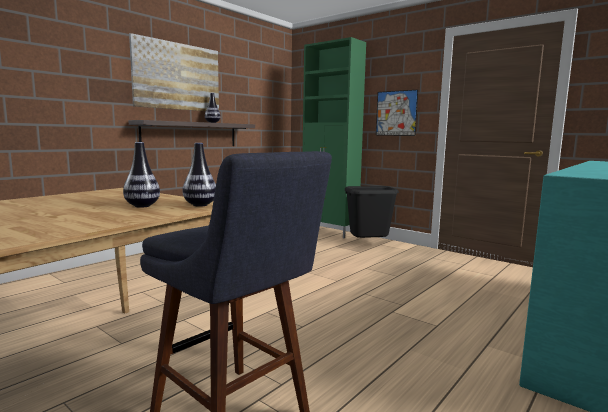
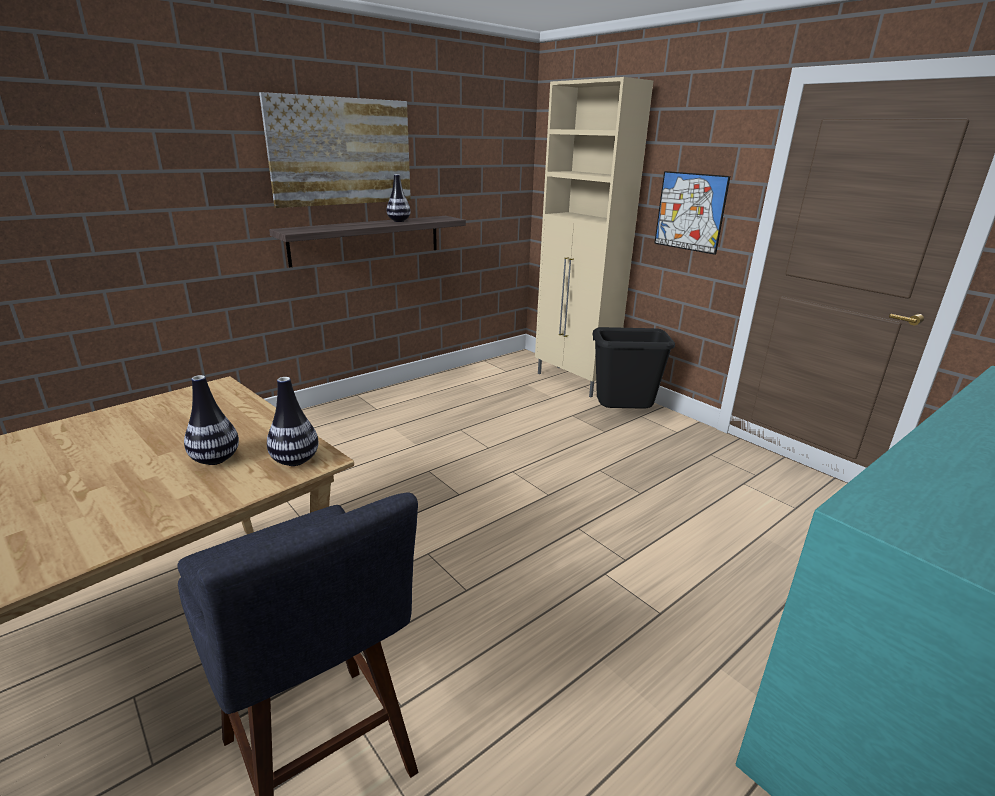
camera: 10 degrees right, 15 degrees up
(329, 232) = (574, 382): green cabinet -> beige cabinet

